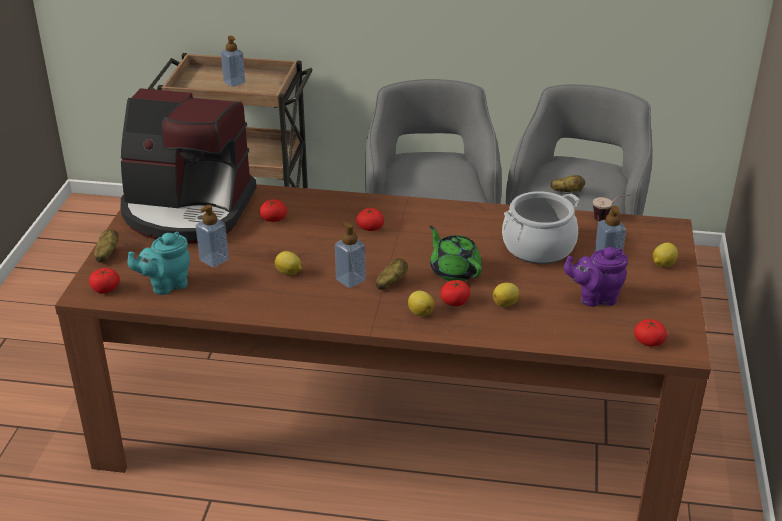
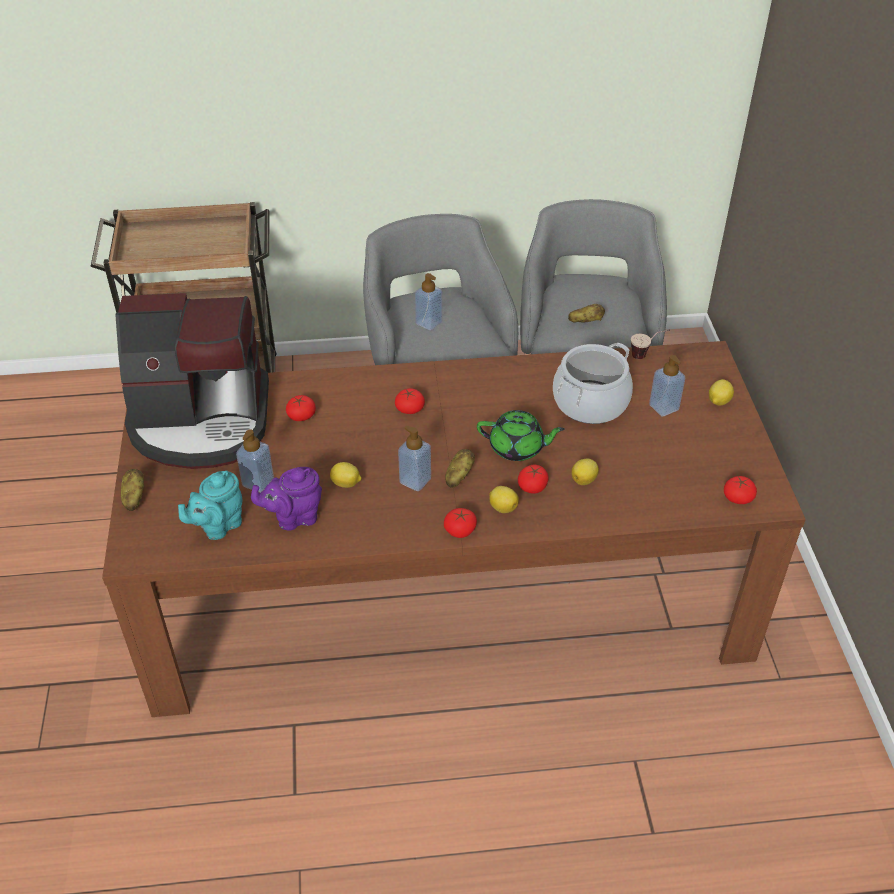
camera: 15 degrees left, 10 degrees up
(105, 289) = (151, 544): tomato -> tomato (460, 530)
(234, 82) = (186, 240): soap dispenser -> soap dispenser (429, 323)
(454, 270) = (517, 448): green teapot -> green teapot turned 150 degrees clockwise
(595, 298) = (668, 455): purple teapot -> purple teapot (294, 517)

